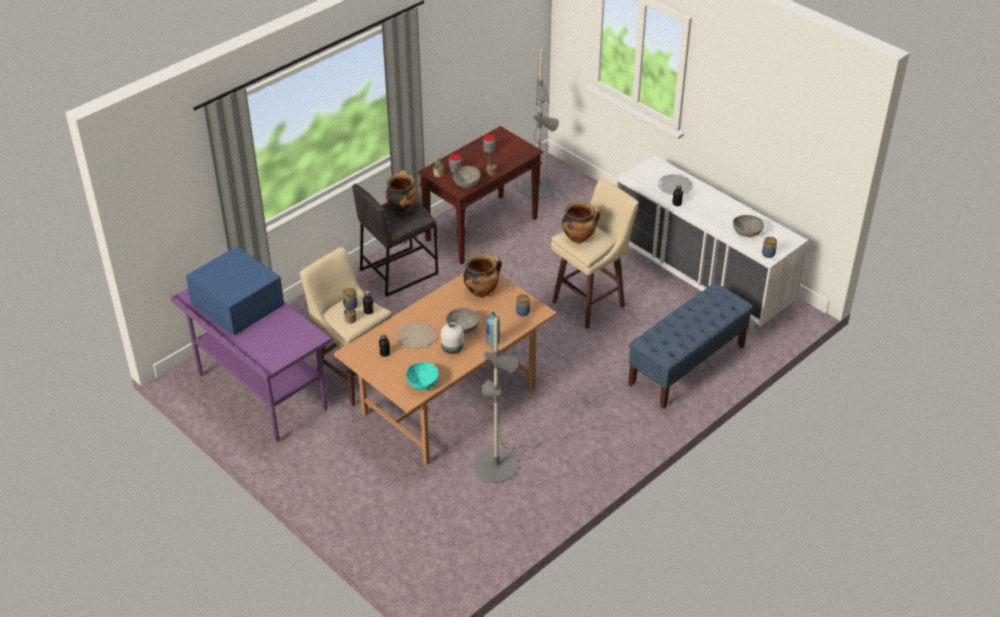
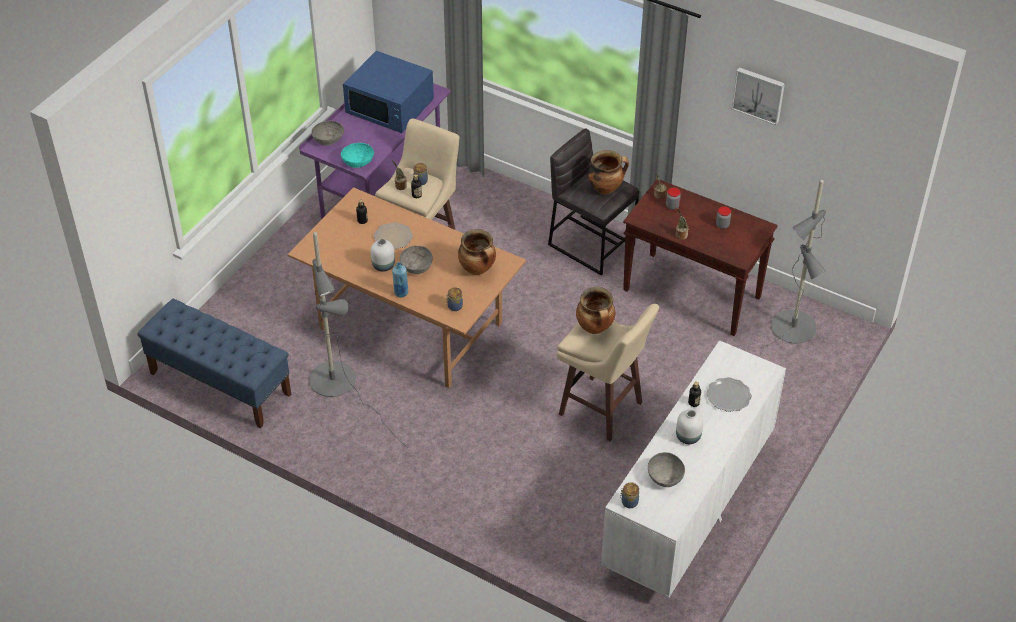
camera: 75 degrees right, 5 degrees up
(237, 305) = (390, 107): blue microwave -> blue microwave turned 90 degrees clockwise
(422, 383) = (328, 255): turquoise bowl -> turquoise bowl (358, 162)
(458, 38) = (759, 94): none -> picture
(466, 183) = (653, 219): grey bowl -> grey bowl (328, 139)
(686, 366) = (529, 513): blue bench -> blue bench (220, 384)
(710, 213) = (688, 437): none -> white vase

